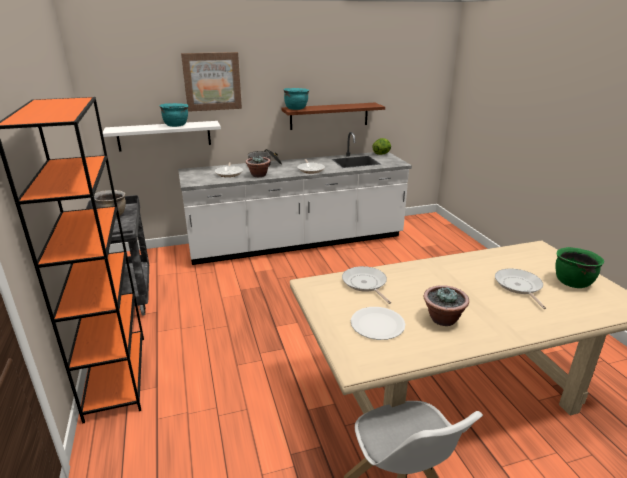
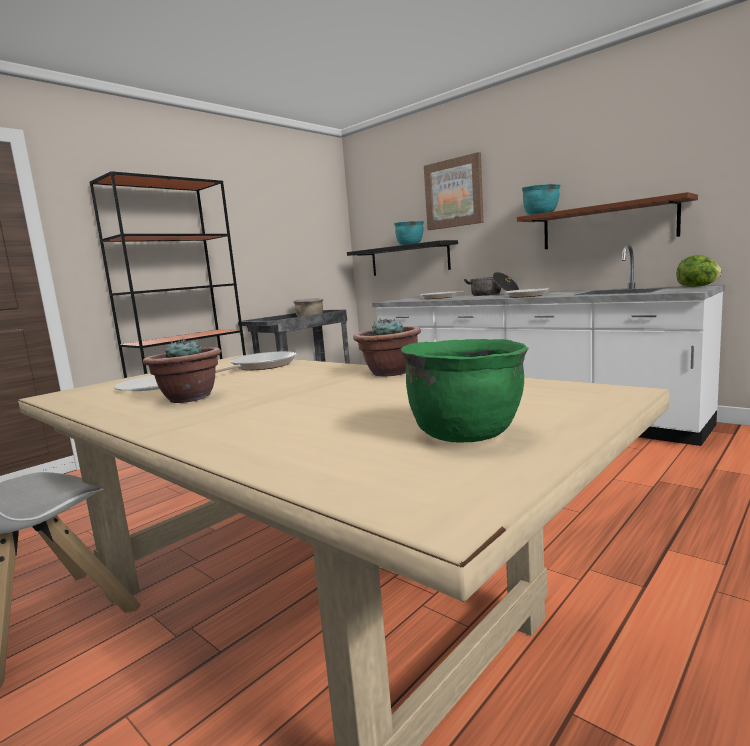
camera: 60 degrees right, 15 degrees down
(164, 136) = (409, 259): white shelf -> black shelf
(258, 175) = (457, 298): potted plant -> potted plant (389, 373)
(518, 286) = (364, 408): frying pan -> none

